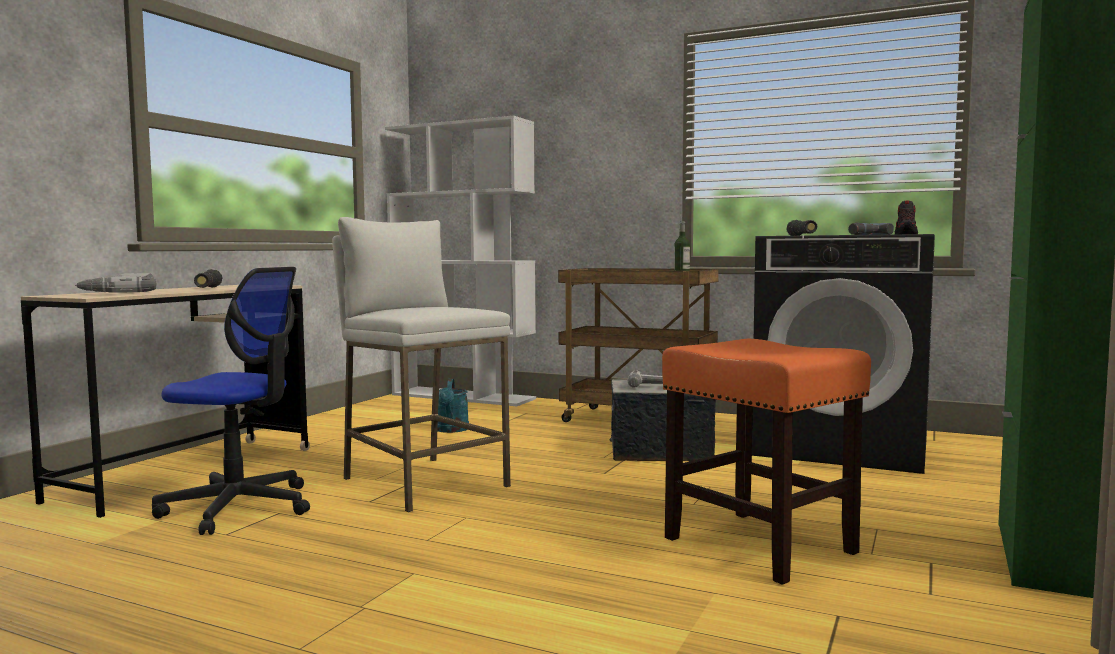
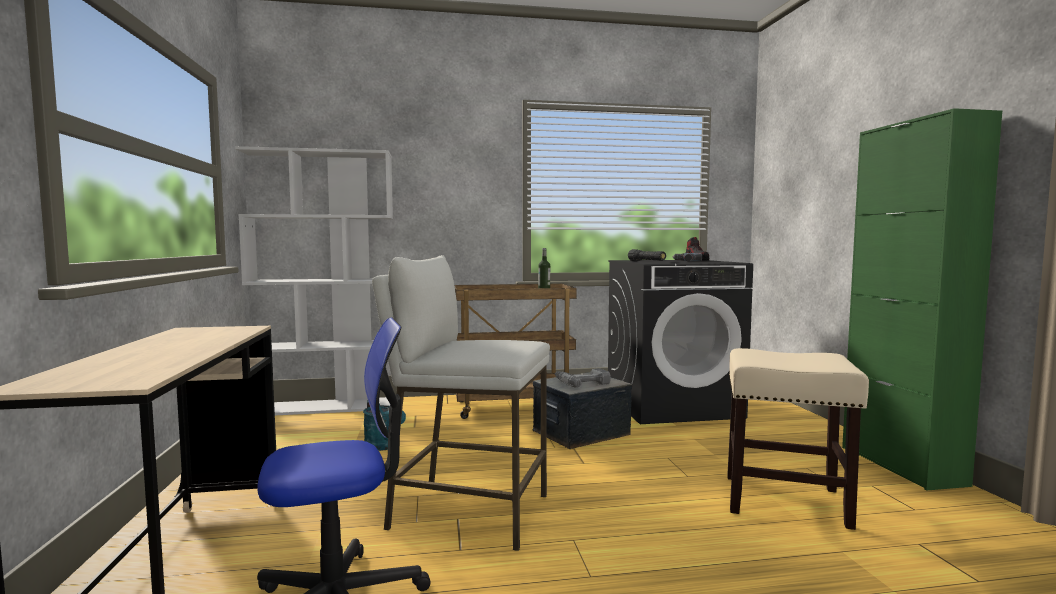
camera: 35 degrees left, 0 degrees up
(119, 293) = (115, 366): power drill -> none
(208, 288) = (189, 342): black flashlight -> none
(761, 545) = (786, 500): orange stool -> beige stool

